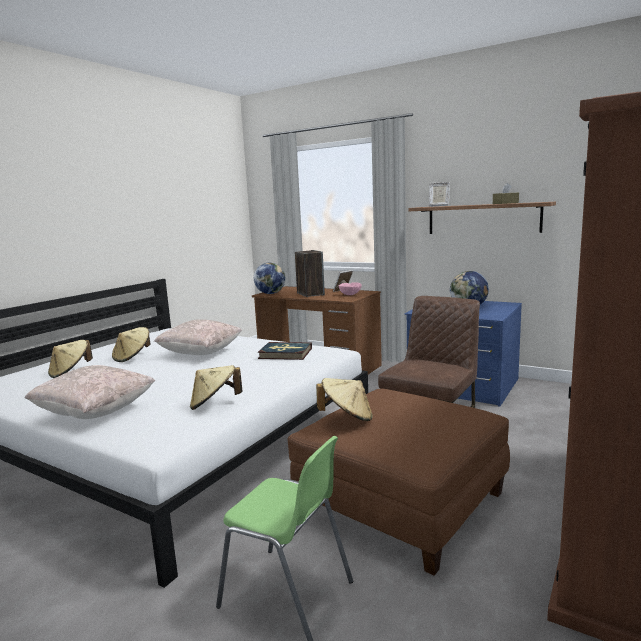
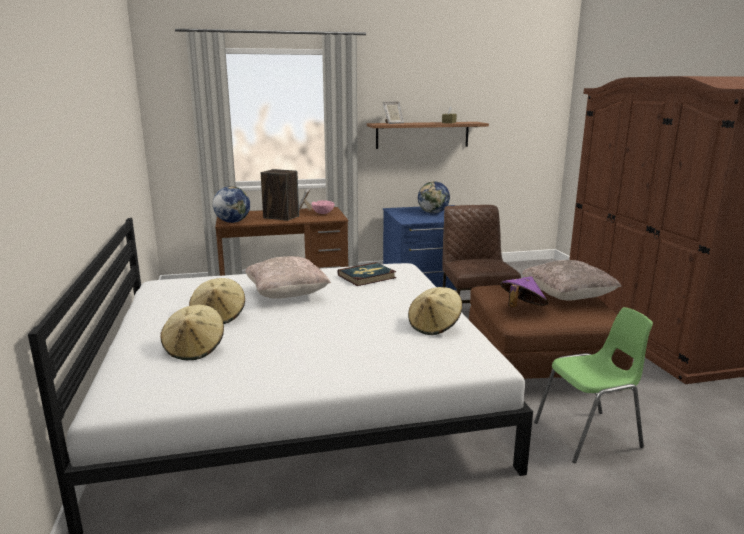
camera: 45 degrees left, 5 degrees up
(95, 413) = (360, 366): beige pillow -> beige pillow (567, 297)
(347, 417) = (522, 308): beige hat -> purple hat

